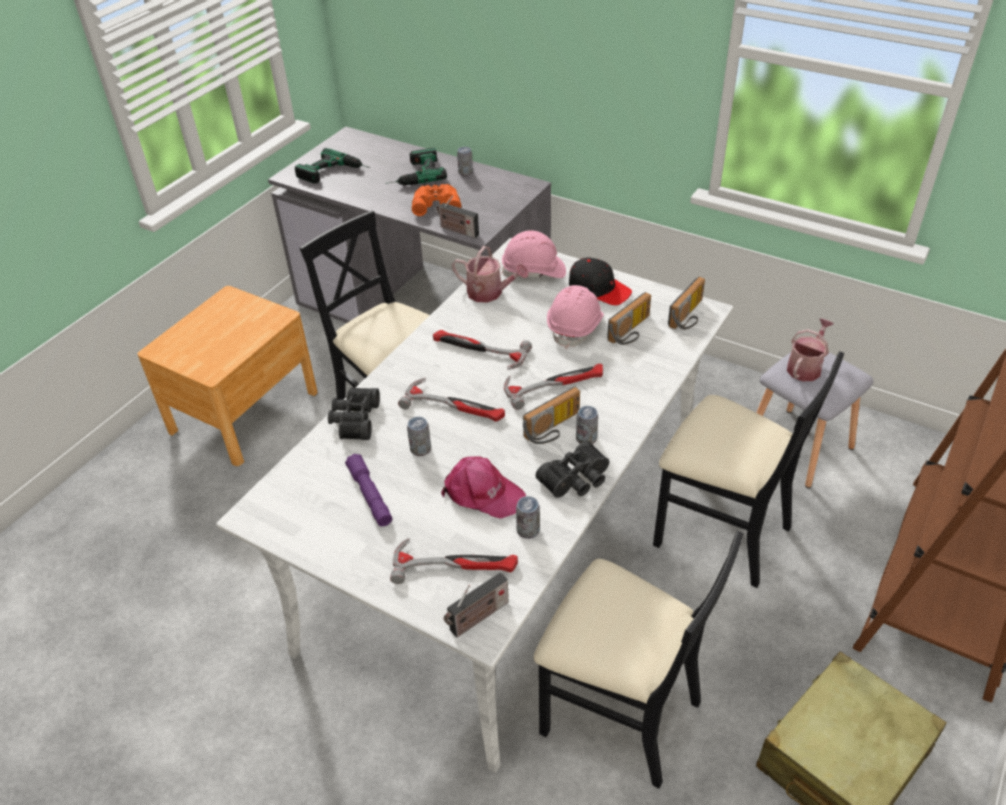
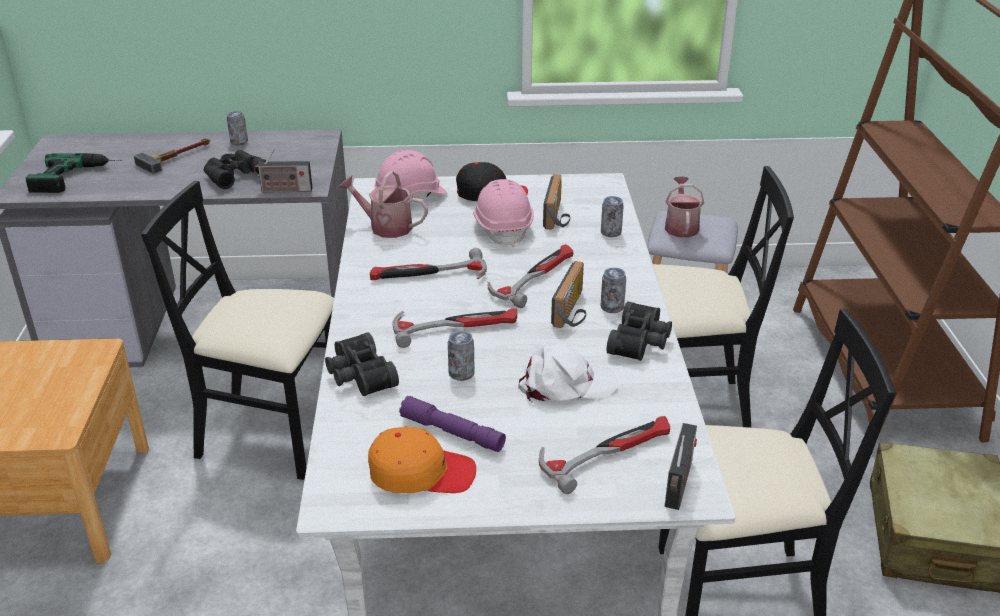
camera: 35 degrees left, 10 degrees down
(322, 517) = (421, 472): none -> orange cap
(413, 174) = (178, 157): power drill -> hammer
(436, 203) = (233, 174): orange binoculars -> black binoculars
(482, 493) = (565, 385): pink cap -> white cap
(489, 293) = (385, 226): watering can -> watering can turned 150 degrees counterclockwise
(528, 530) = (643, 397): can -> can (611, 232)
(689, 316) = (595, 190): radio -> none

